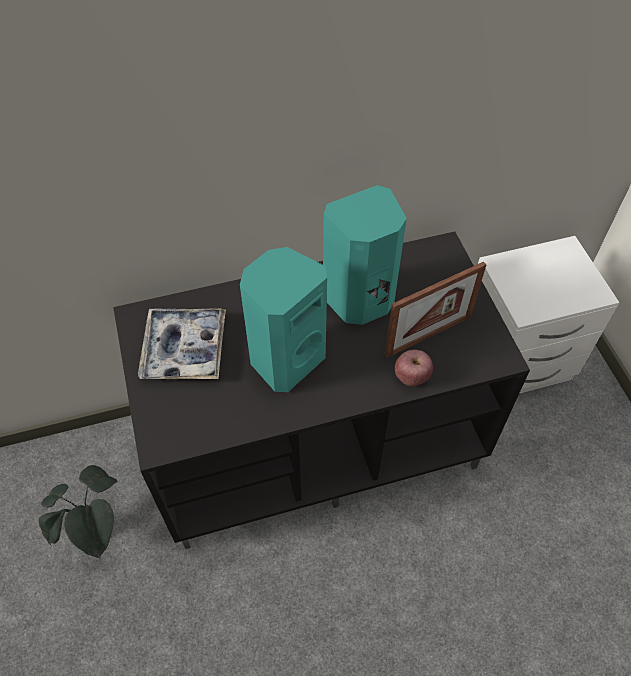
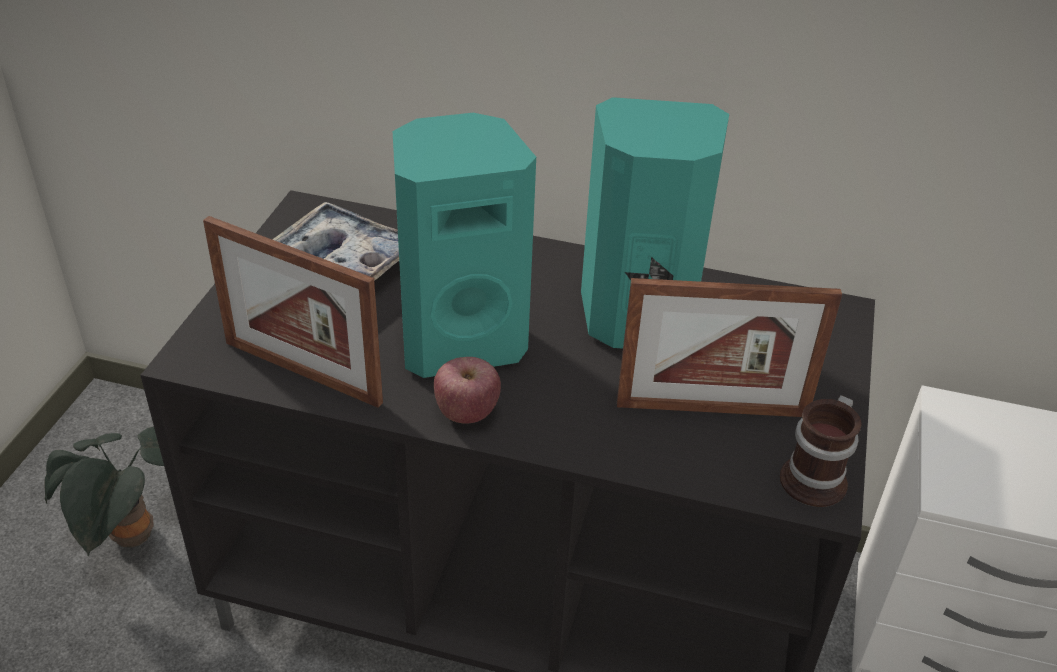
camera: 30 degrees right, 15 degrees down
(223, 421) = (302, 372): none -> picture frame
(411, 377) = (635, 449): apple -> apple (467, 412)
(495, 348) = (818, 478): none -> mug

